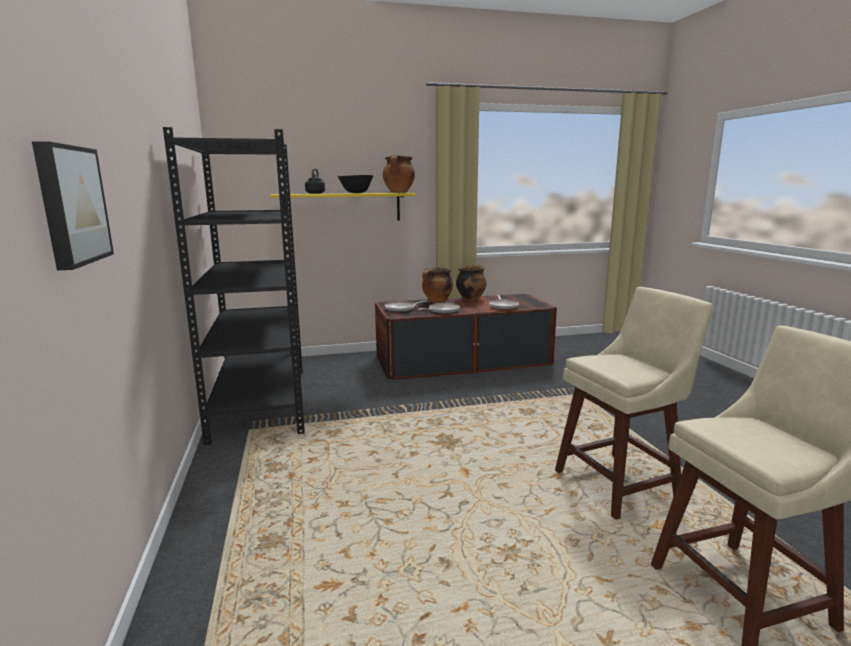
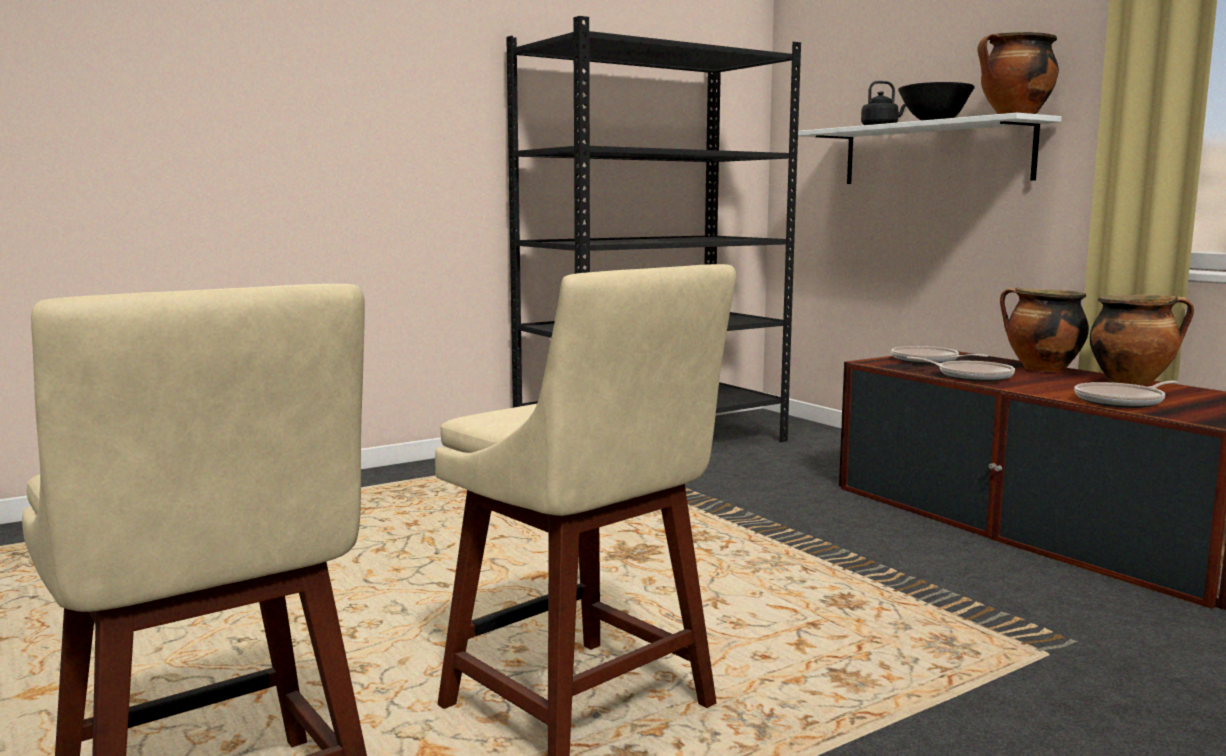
camera: 70 degrees right, 5 degrees down
(70, 205) = (212, 106): picture -> none
(342, 207) = (934, 154): yellow shelf -> white shelf

